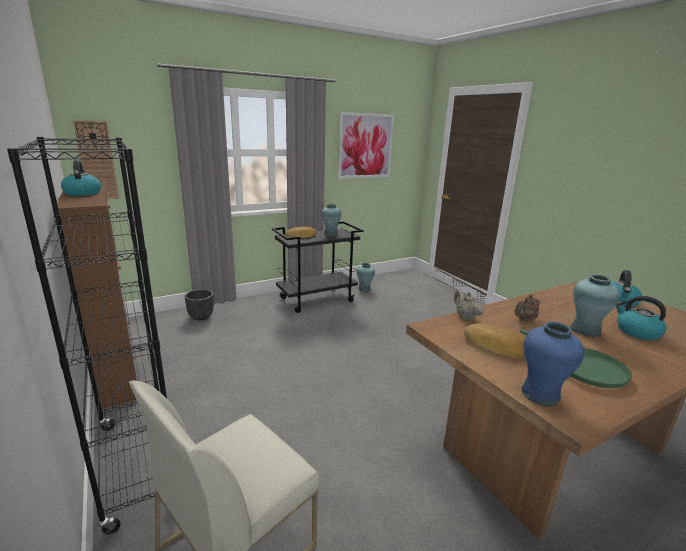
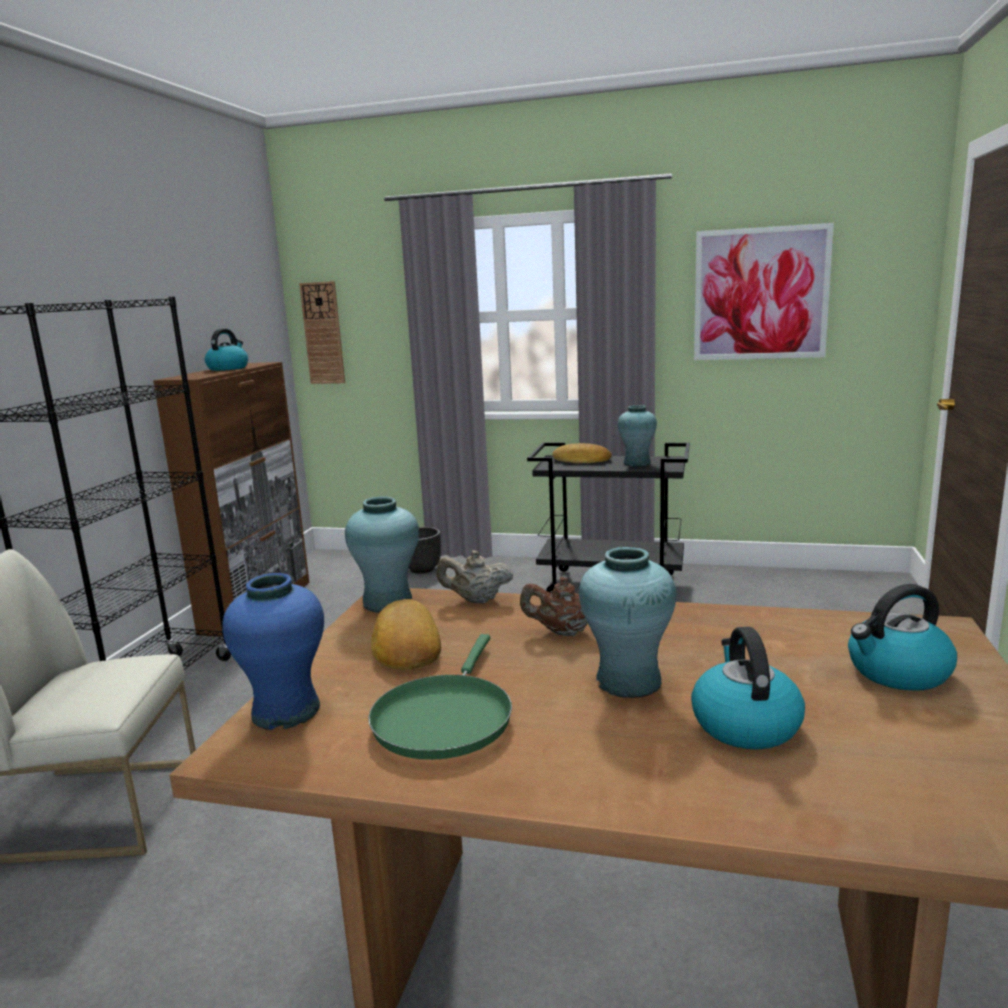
camera: 45 degrees right, 5 degrees down
(364, 289) = (726, 588): turquoise vase -> turquoise vase (388, 602)
(465, 316) = (476, 600): beige teapot -> beige teapot turned 105 degrees counterclockwise

